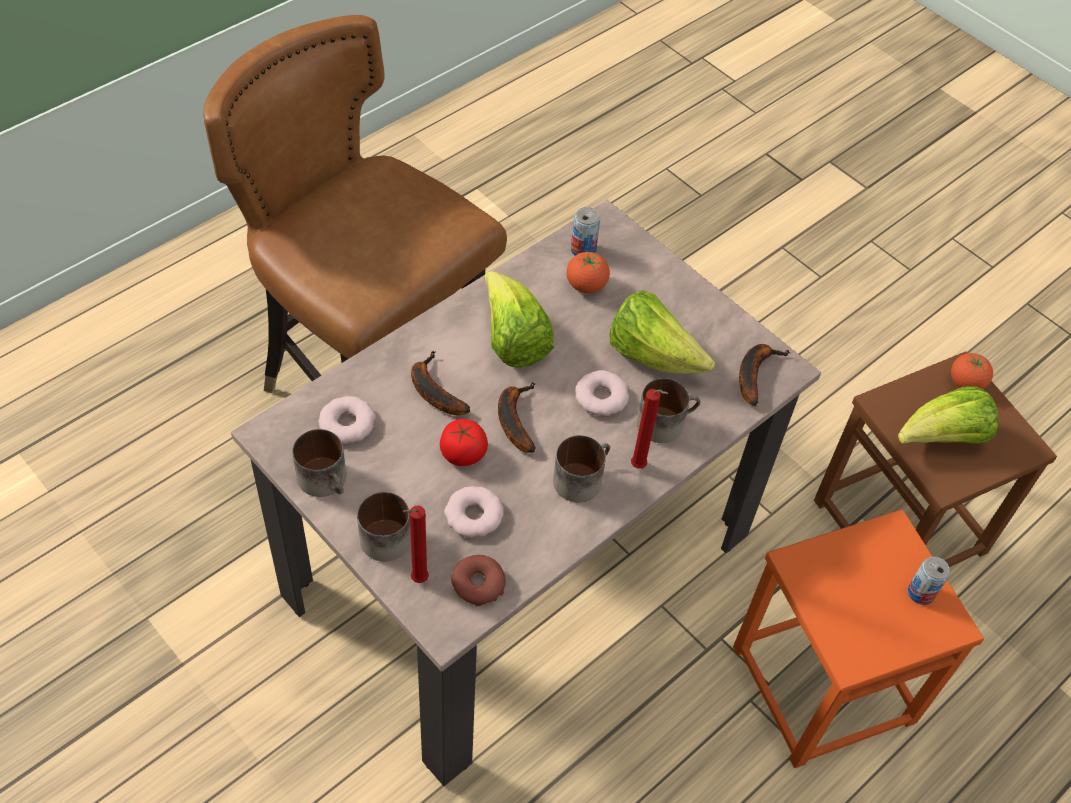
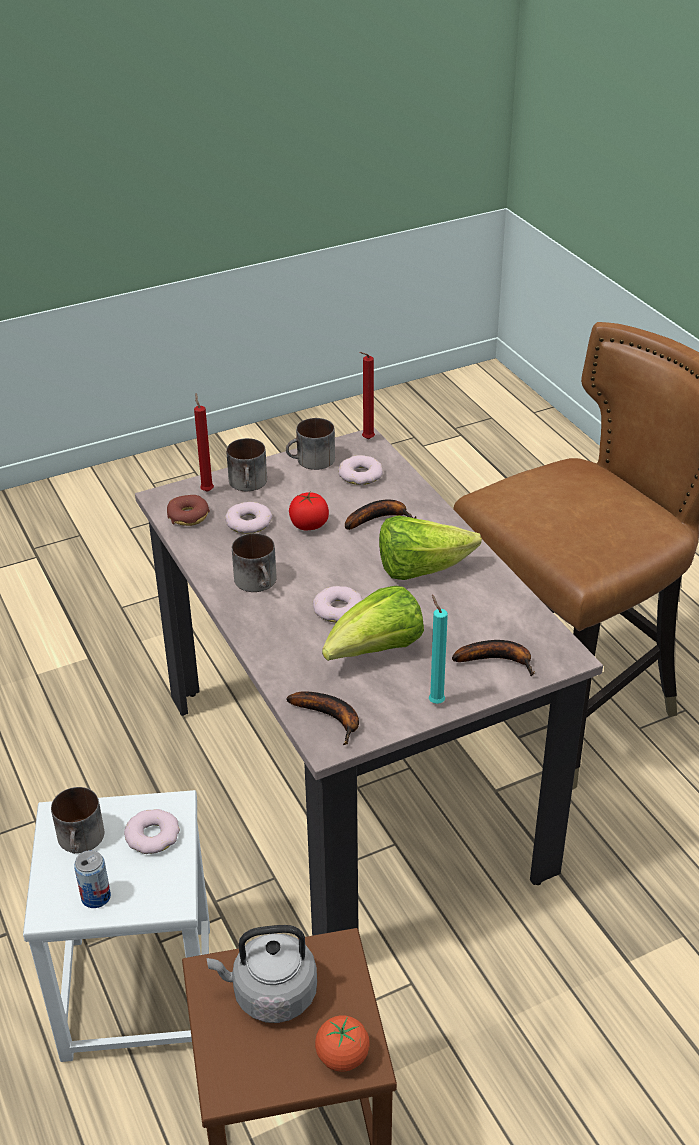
camera: 110 degrees right, 15 degrees down
(514, 418) = (334, 556): banana -> banana (498, 660)
(583, 250) = (528, 632): can -> none
(586, 285) = (478, 625): tomato -> none
(640, 467) = (254, 617): red candle -> red candle (366, 440)
(665, 421) = (296, 643): mug -> mug (82, 840)
(700, 303) = (435, 701): none -> turquoise candle
(823, 682) = (140, 990): orange stool -> white stool
(836, 570) = (152, 835): none -> donut
(942, 438) = (270, 994): lettuce -> grey kettle

